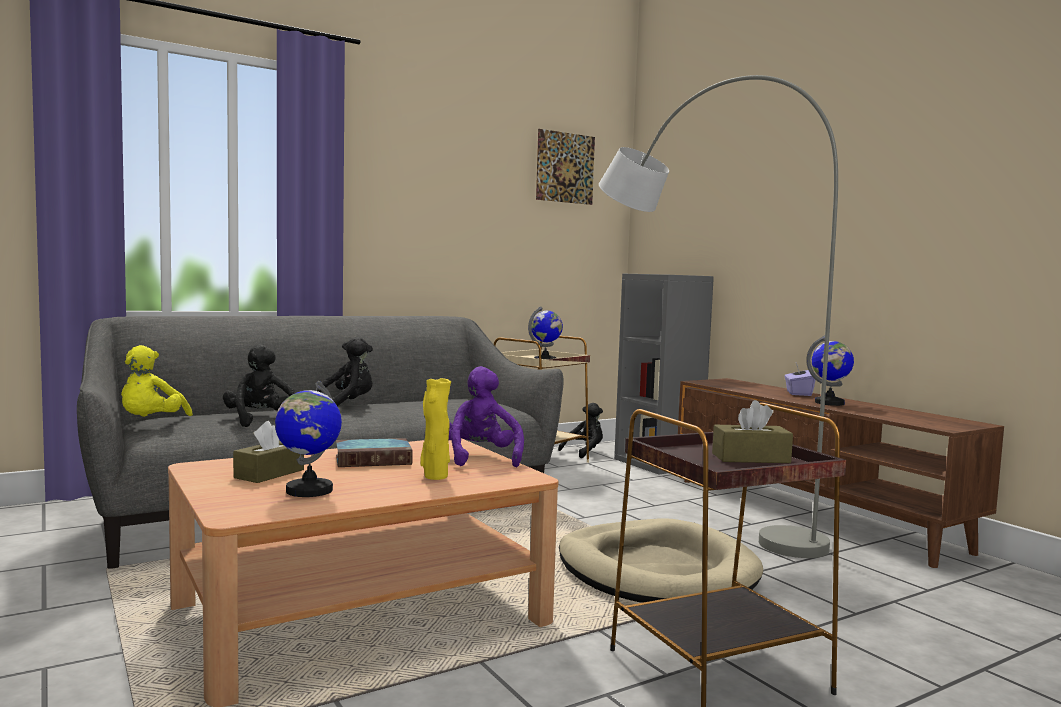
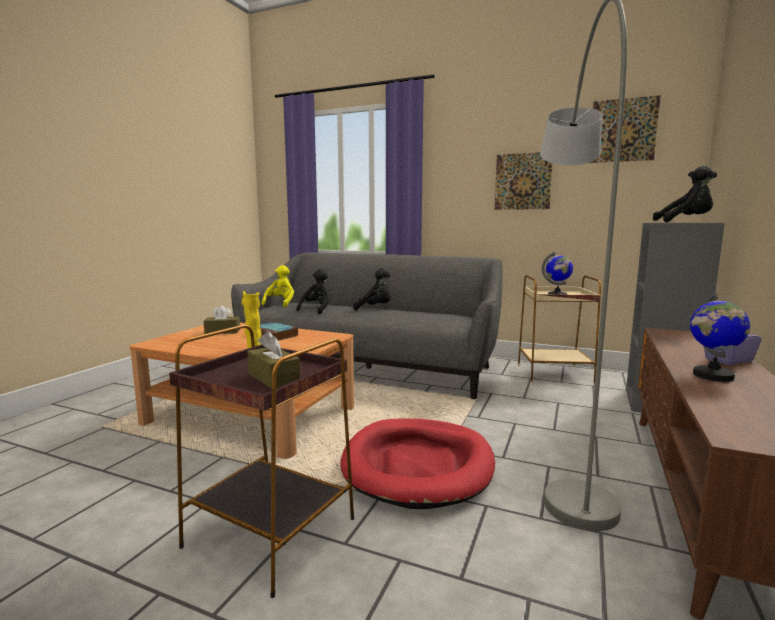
camera: 55 degrees right, 5 degrees up
(151, 423) = (280, 304): yellow plush toy -> yellow plush toy turned 135 degrees clockwise
(308, 490) = (200, 341): globe -> none
(468, 213) = (523, 181): none -> picture
(479, 458) = (309, 346): purple plush toy -> none
(584, 452) = (614, 378): black plush toy -> black plush toy (685, 222)
(656, 571) = (418, 465): beige dog bed -> red dog bed

